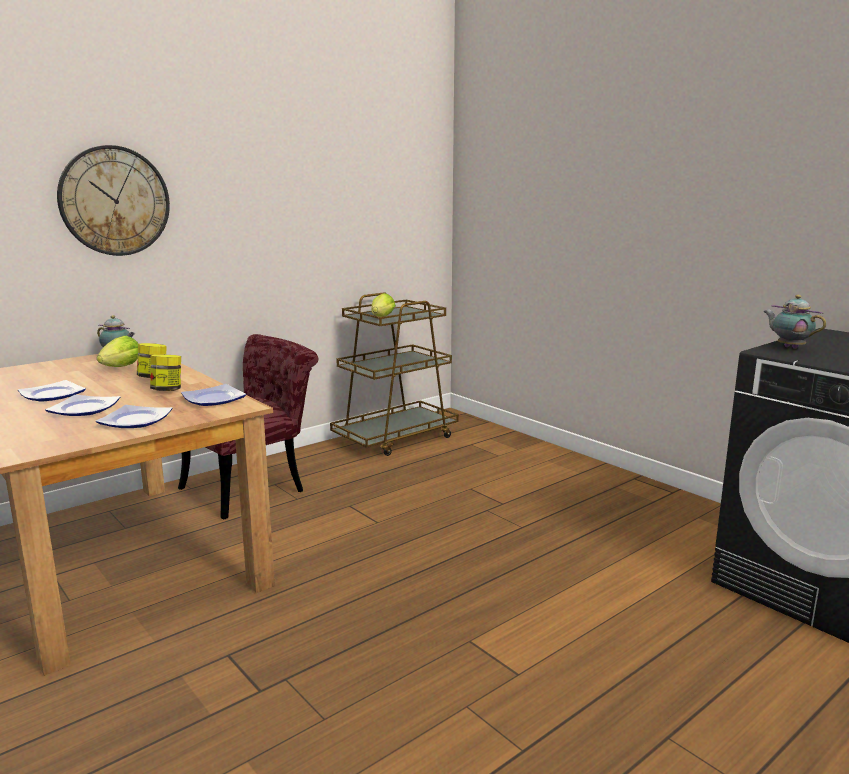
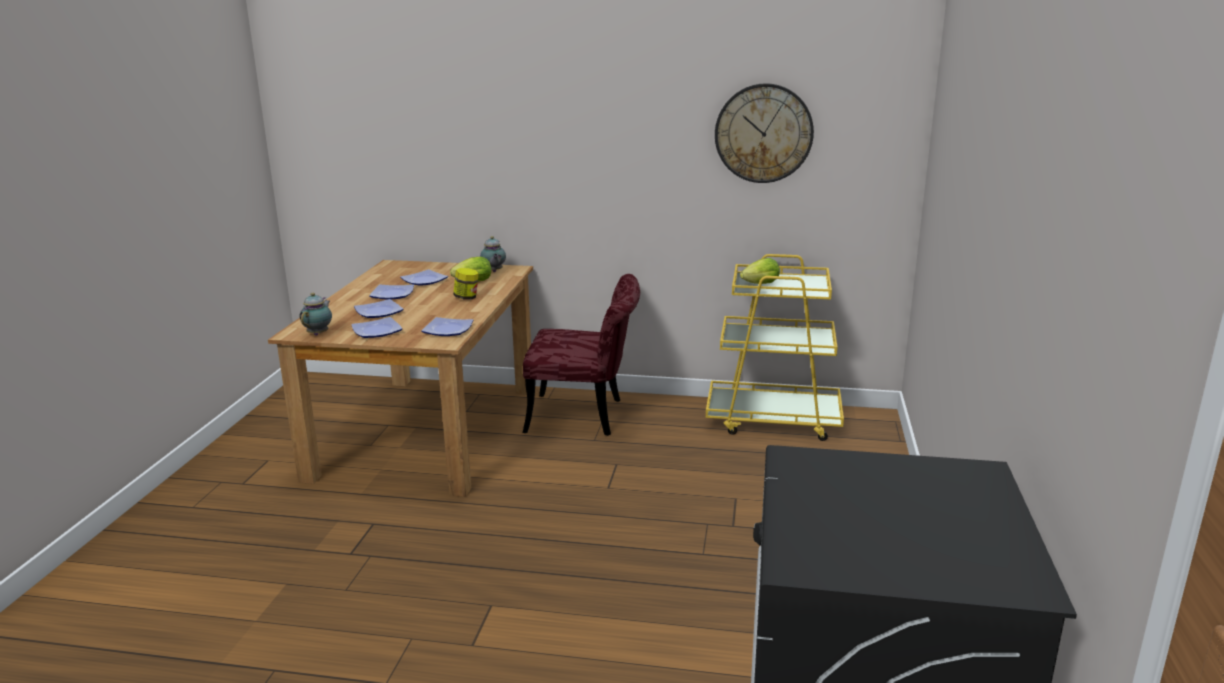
camera: 50 degrees right, 5 degrees up
(58, 378) = (425, 281): none -> plate
(114, 201) = (515, 138): wall clock -> wall clock (763, 133)
(167, 390) = (446, 312): jar -> none
(396, 438) = (773, 420): brown cart -> yellow cart
(789, 347) = (836, 463): teapot -> teapot (319, 333)

